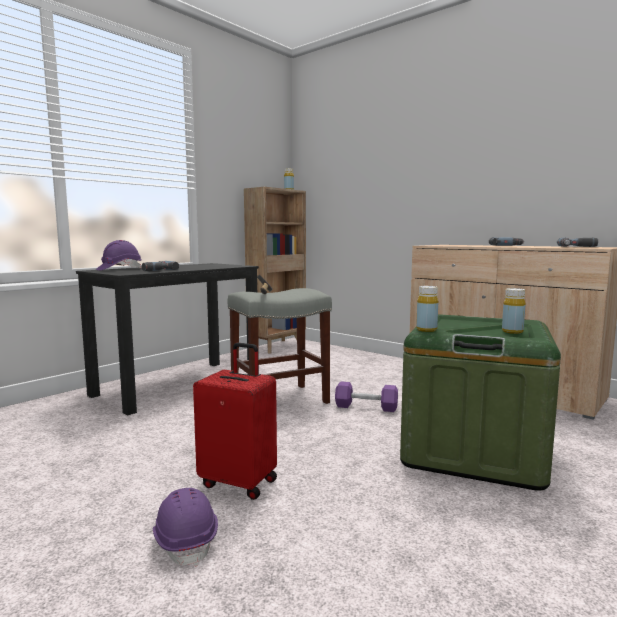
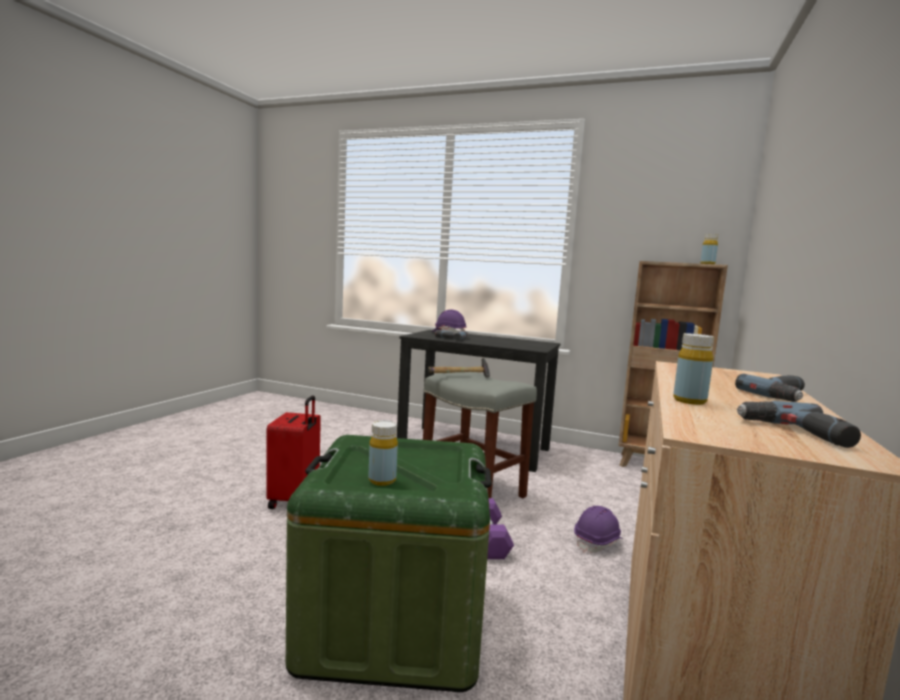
camera: 70 degrees right, 0 degrees up
(186, 540) = (219, 496): purple hard hat -> purple hard hat (598, 542)
(426, 330) = (355, 438): yellow bottle -> yellow bottle (689, 401)

